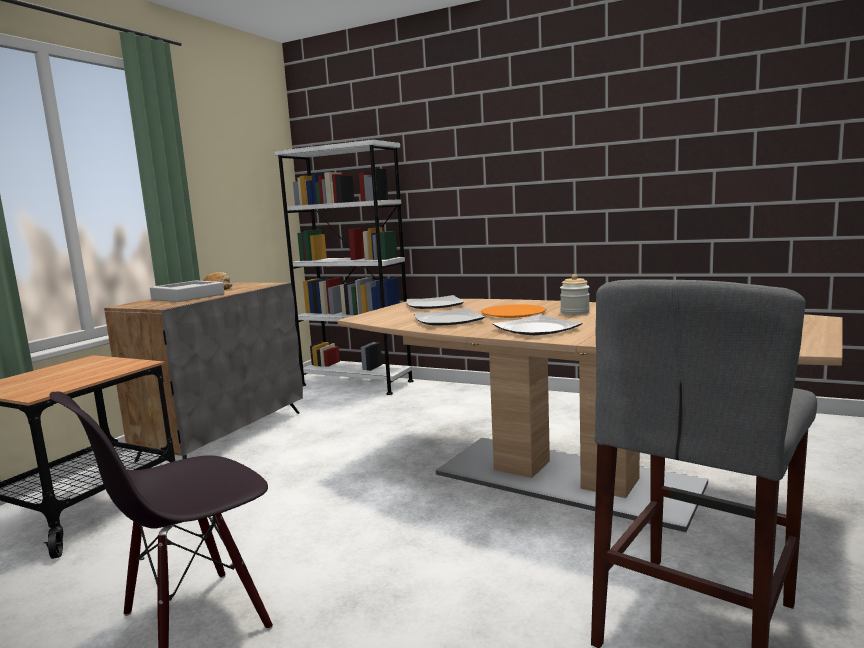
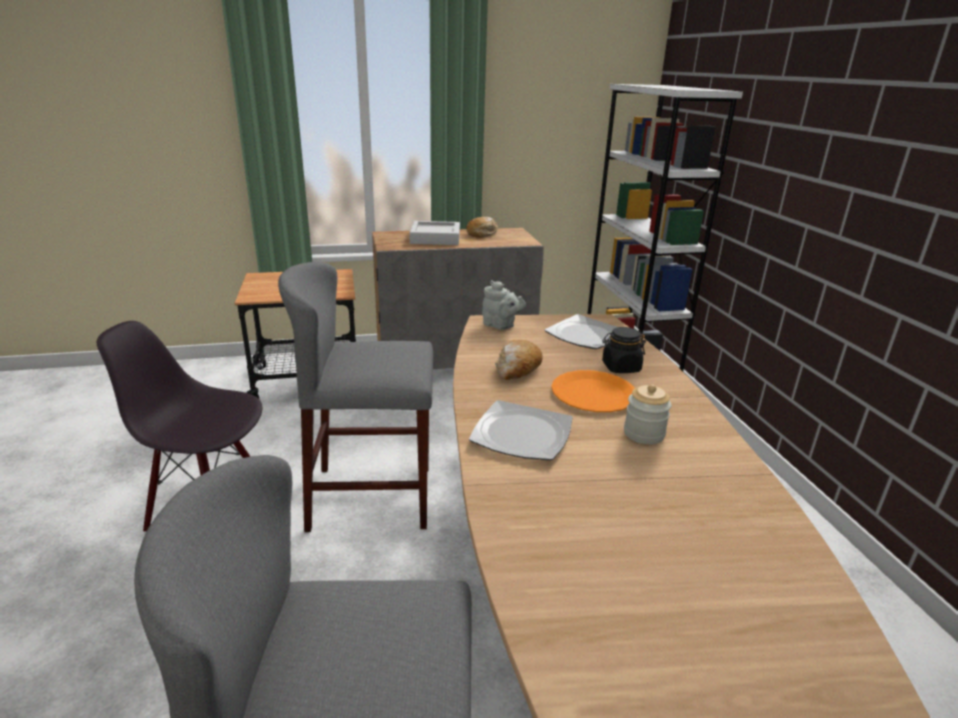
camera: 50 degrees right, 15 degrees up
(341, 522) = (372, 498): none -> grey stool
(375, 316) = (500, 326): none -> grey teapot
(449, 320) = (517, 369): plate -> bread
(491, 306) = (620, 367): none -> black jar

